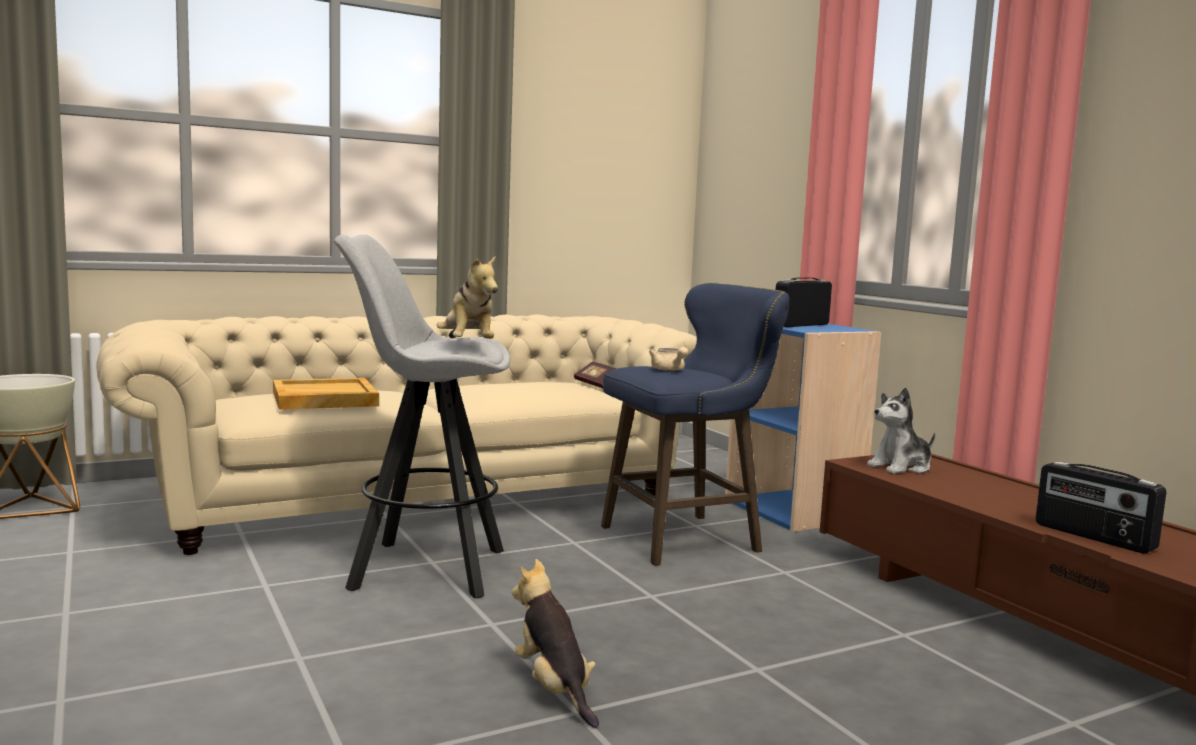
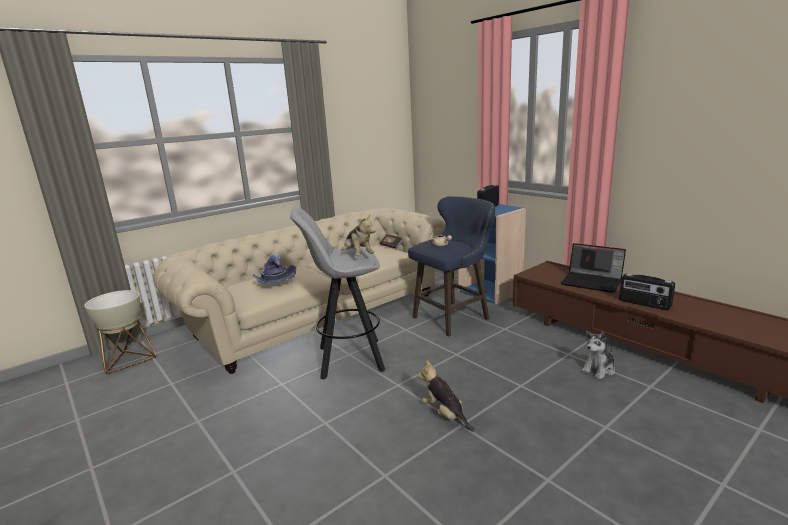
camera: 10 degrees left, 10 degrees up
(323, 399) = (274, 283): beige tray -> purple hat
(901, 467) = (547, 274): plush toy -> plush toy (599, 370)
(995, 491) = (592, 282): none -> laptop

